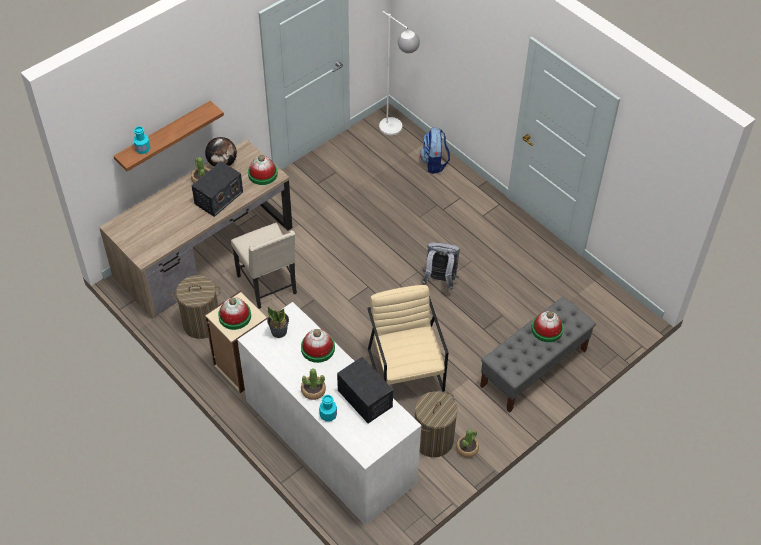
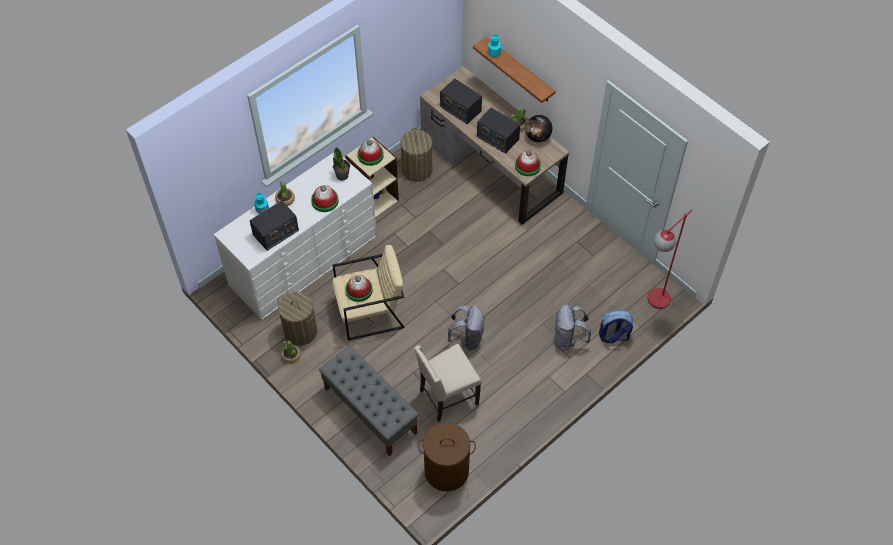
camera: 90 degrees right, 5 degrees up
(168, 230) = (460, 108): none -> radio
(268, 285) = (457, 211): beige chair -> beige chair (447, 397)
(396, 131) = (653, 304): white floor lamp -> red floor lamp
(438, 197) = (569, 338): none -> grey backpack
(547, 329) = (378, 396): hat -> hat (359, 290)
(597, 301) = (446, 471): none -> brown laundry basket

